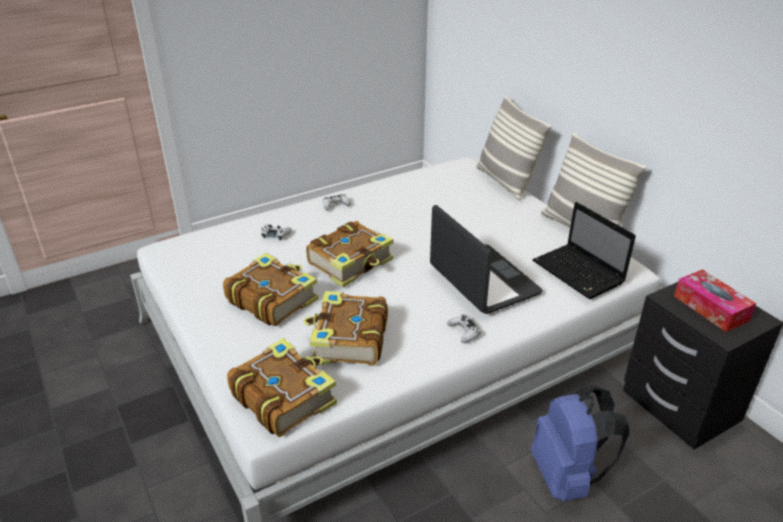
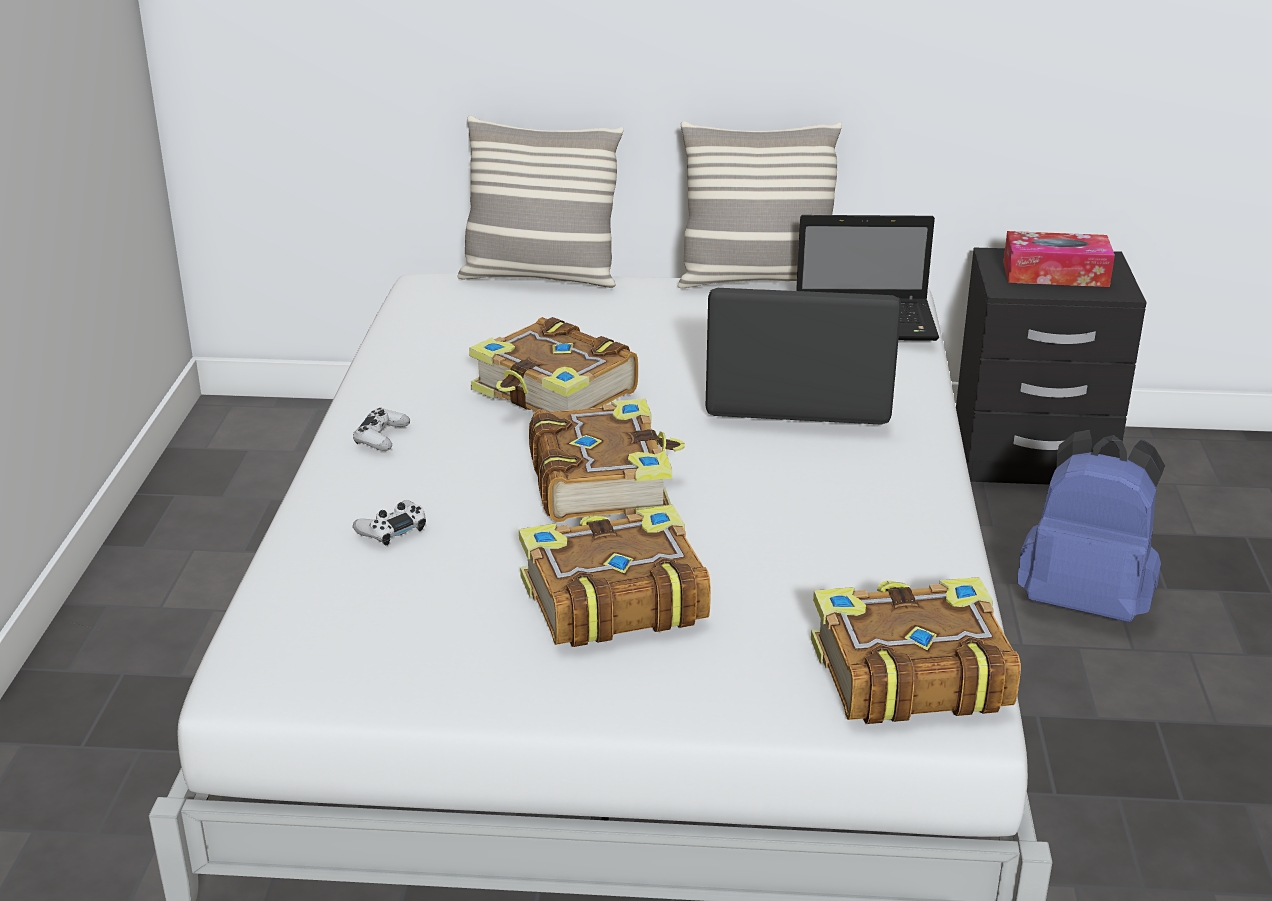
camera: 55 degrees left, 5 degrees down
(348, 340) = (818, 563): book -> book (555, 394)
(464, 332) = (900, 461): white game controller -> none

